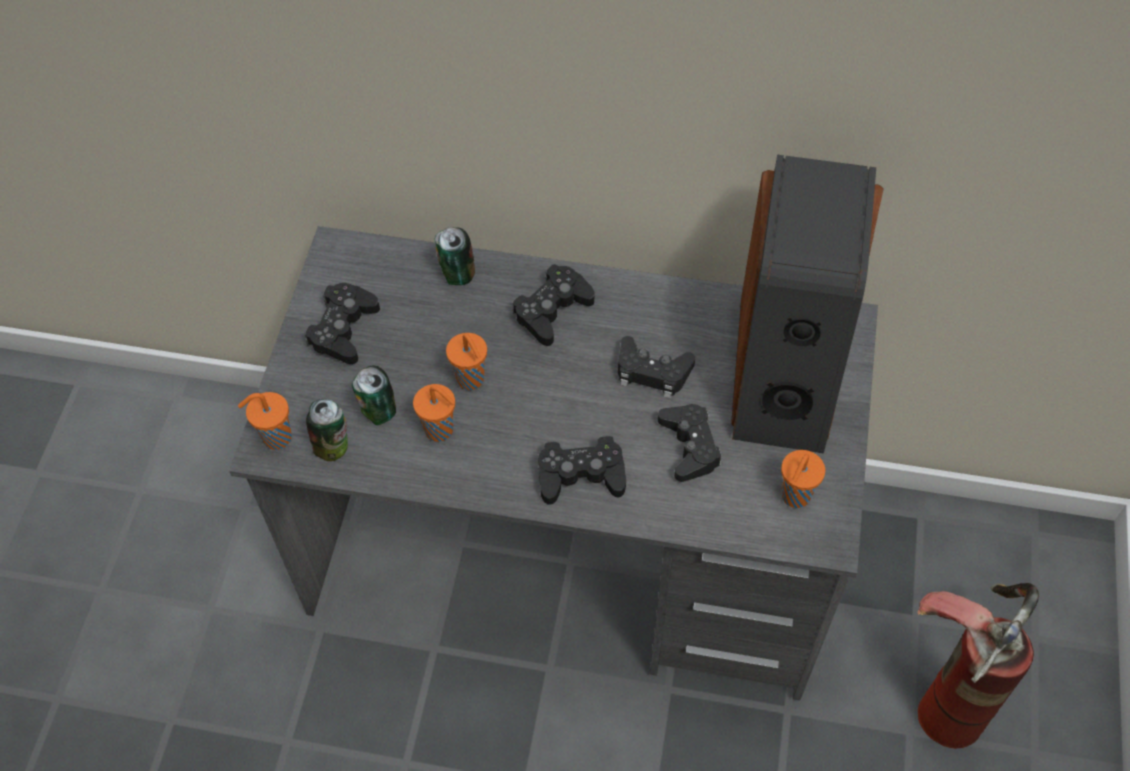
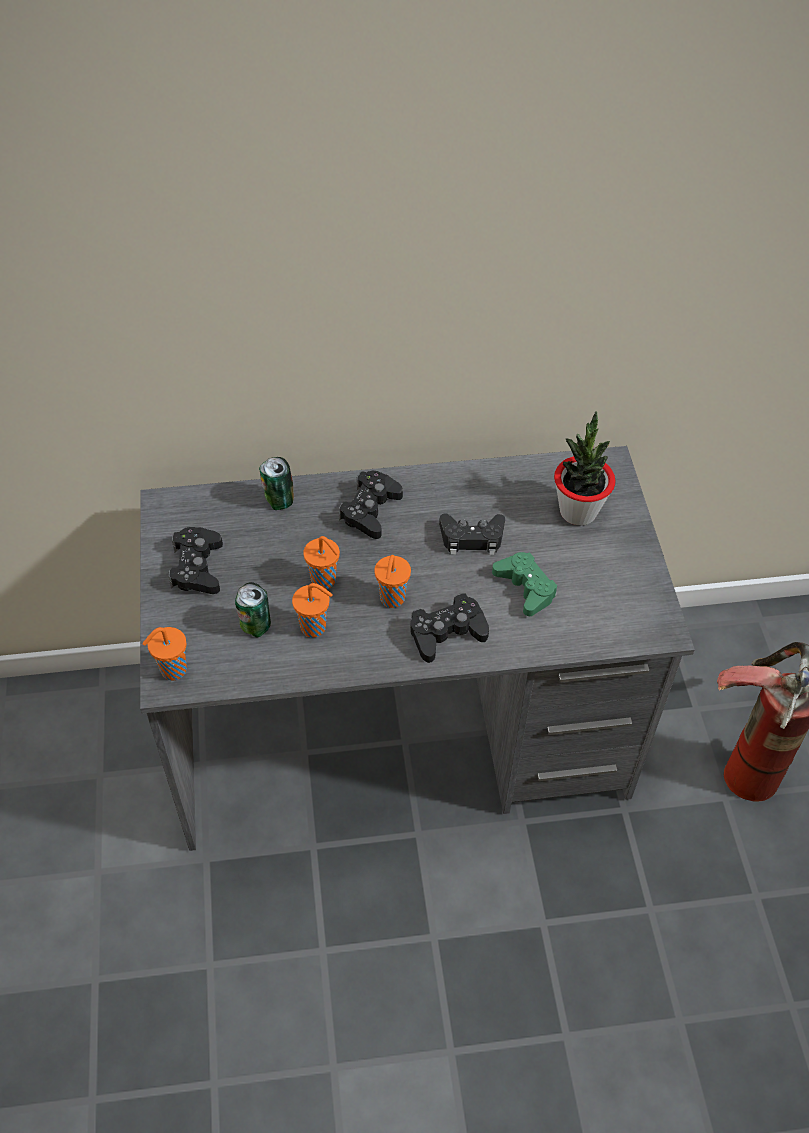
camera: 20 degrees left, 5 degrees down
(334, 447) = (227, 664): can -> none
(690, 446) = (525, 588): black game controller -> green game controller
(787, 370) = (578, 511): speaker -> potted plant
(794, 497) = (623, 605): orange cup -> orange cup (392, 599)

